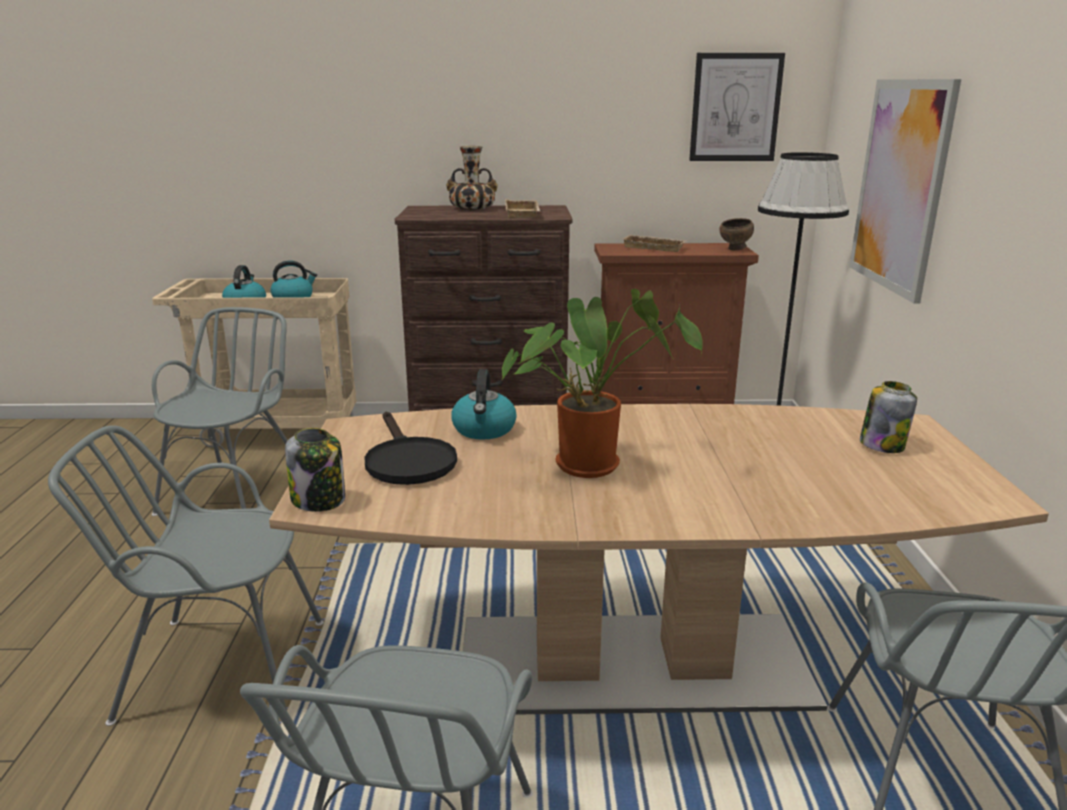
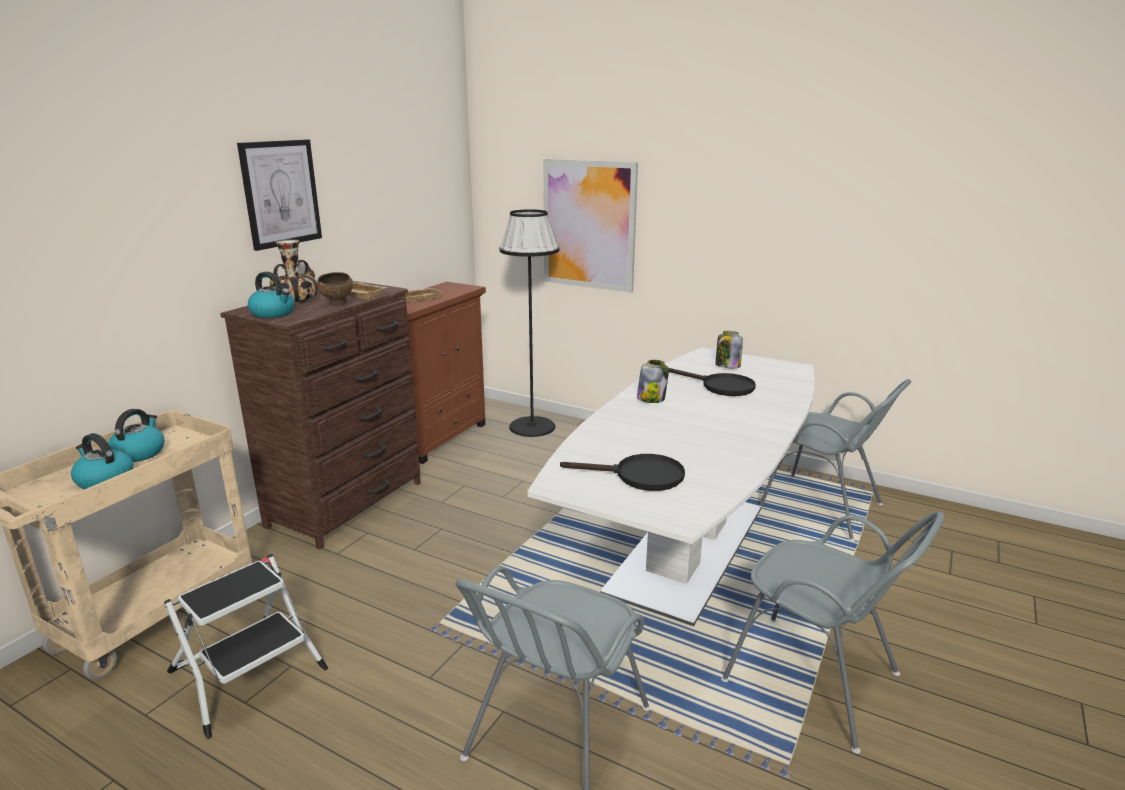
camera: 60 degrees left, 0 degrees up
(237, 490) = (246, 673): grey chair -> step ladder
(319, 500) = (677, 515): jar -> jar (651, 398)
(484, 430) = (612, 443): kettle -> kettle (274, 313)
(593, 463) = (692, 427): potted plant -> none
(630, 663) = (687, 548): brown dining table -> white dining table
(735, 107) = (428, 181): picture -> picture (281, 193)
(735, 249) = (462, 286): brown bowl -> brown bowl (338, 304)
(780, 455) = (720, 386): none -> black frying pan

